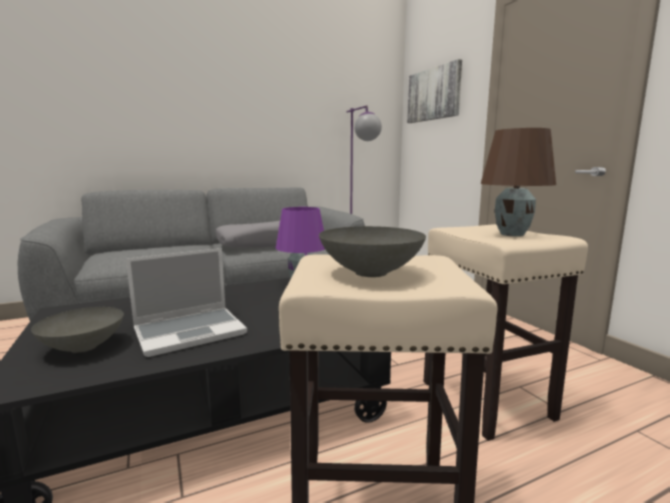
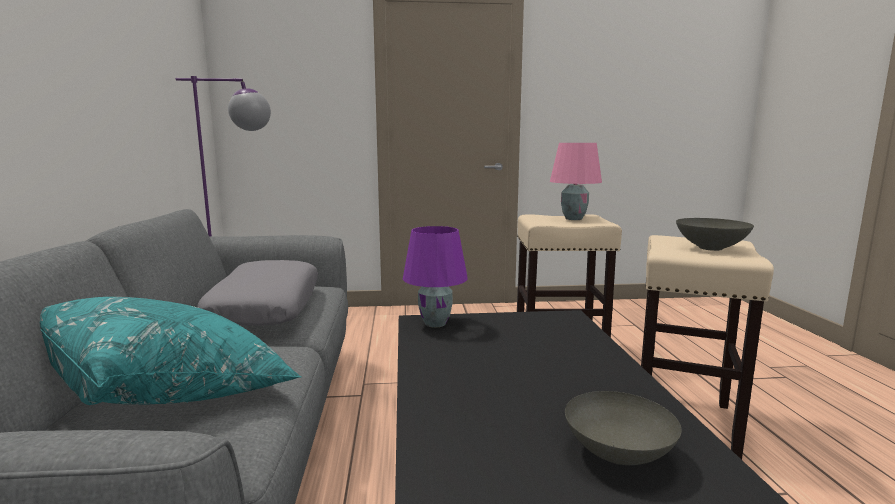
camera: 70 degrees left, 0 degrees up
(152, 251) = (173, 391): none -> turquoise pillow
(191, 331) = (576, 386): laptop -> none
(434, 94) = (281, 72): picture -> none
(512, 234) = (573, 219): brown table lamp -> pink table lamp

